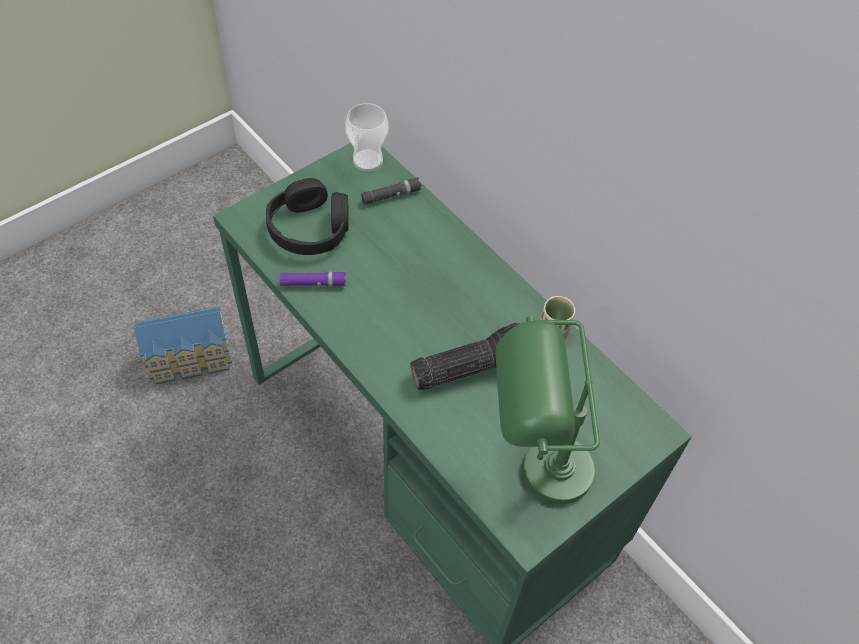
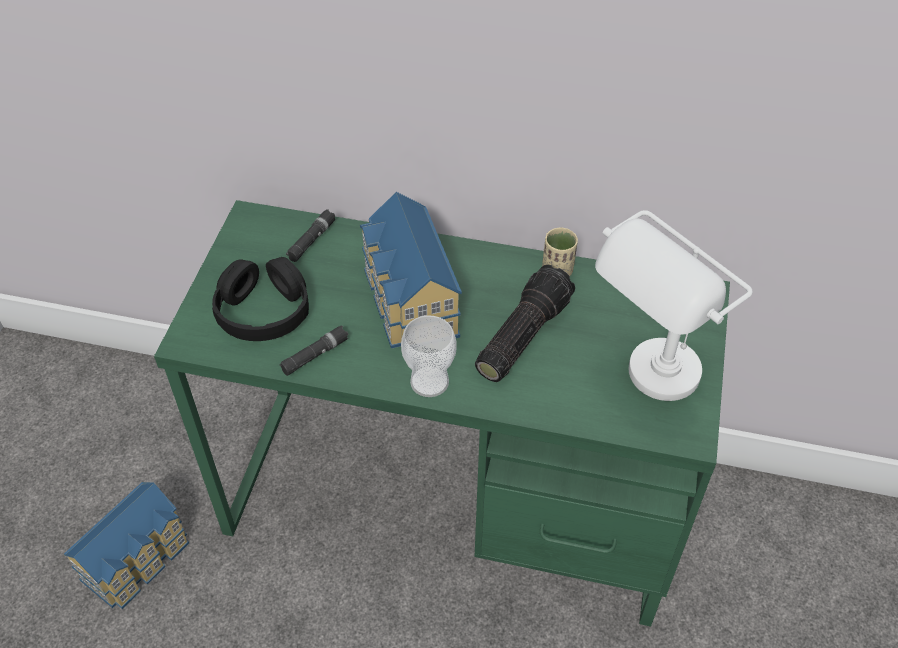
camera: 35 degrees left, 5 degrees down
(313, 283) = (315, 355): purple flashlight -> black flashlight
(367, 160) = (259, 223): cup -> cup (429, 381)
(414, 286) = (408, 302): none -> toy house
(532, 474) = (648, 386): green table lamp -> white table lamp

